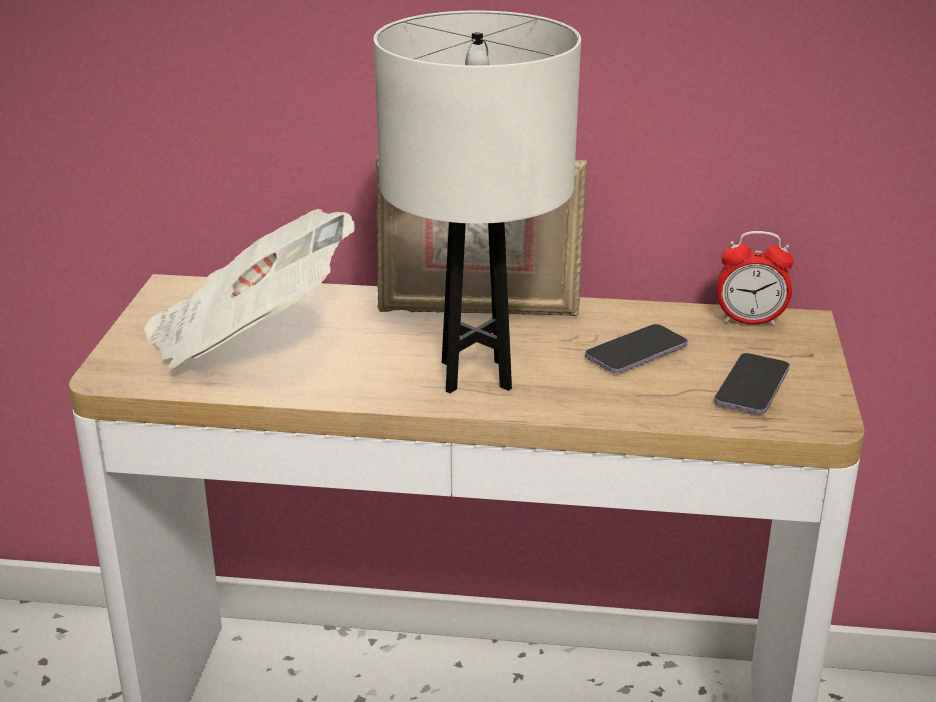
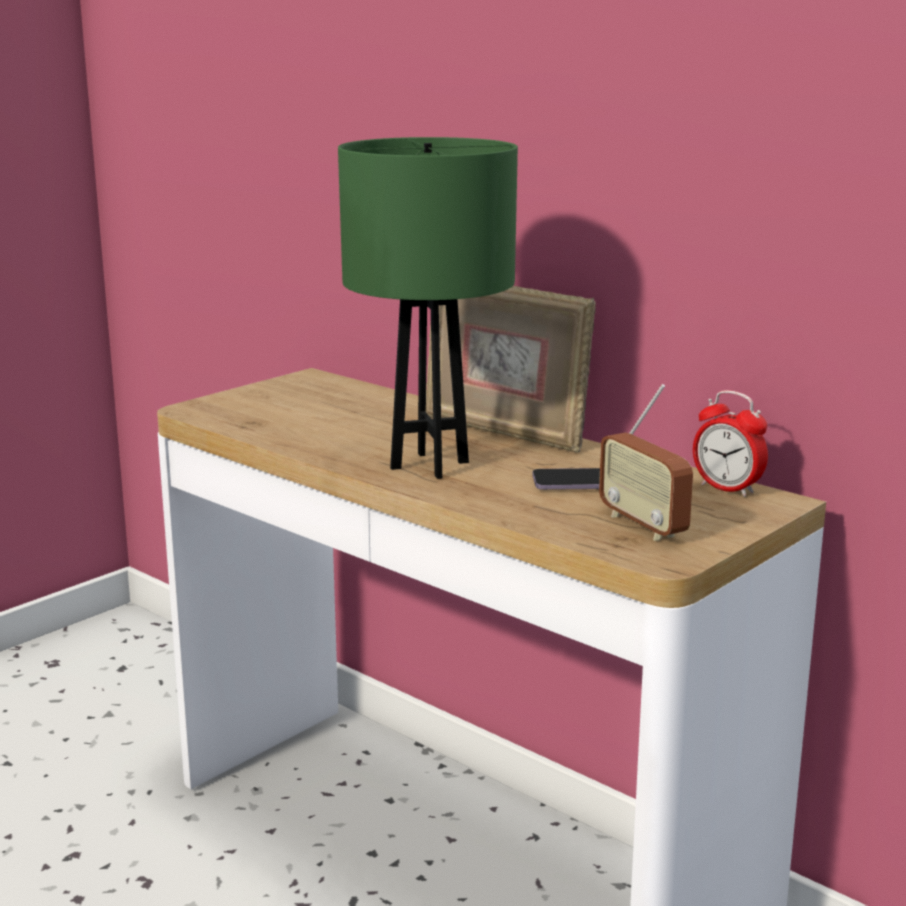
camera: 35 degrees right, 10 degrees down
(248, 337) = (310, 411): newspaper -> none
(476, 375) = (429, 465): white table lamp -> green table lamp
(752, 387) = (643, 525): phone -> radio

